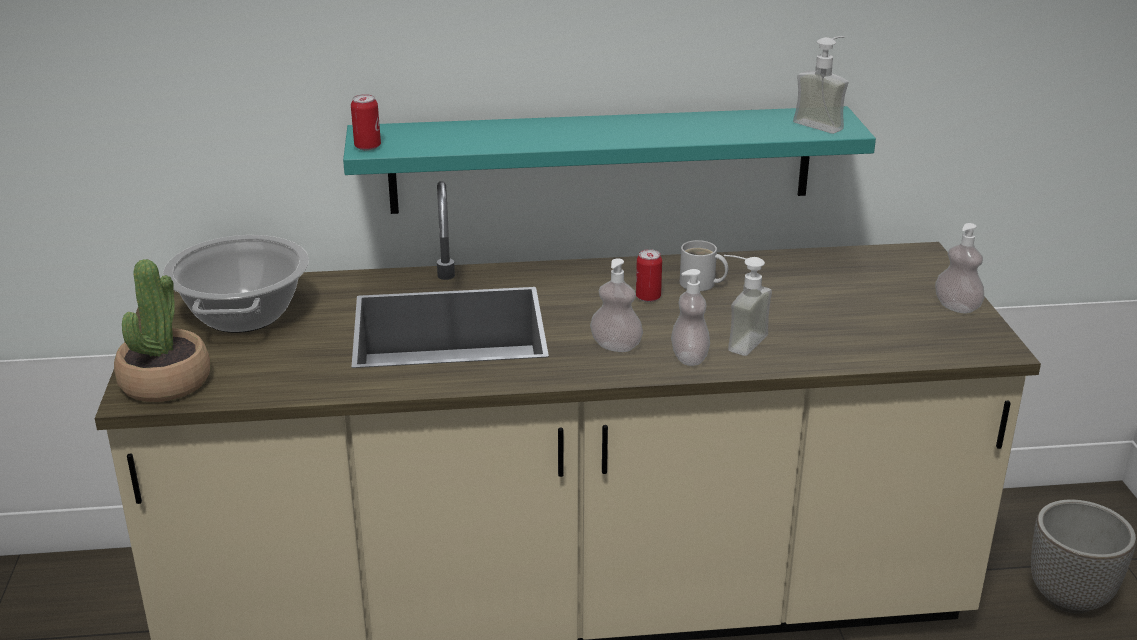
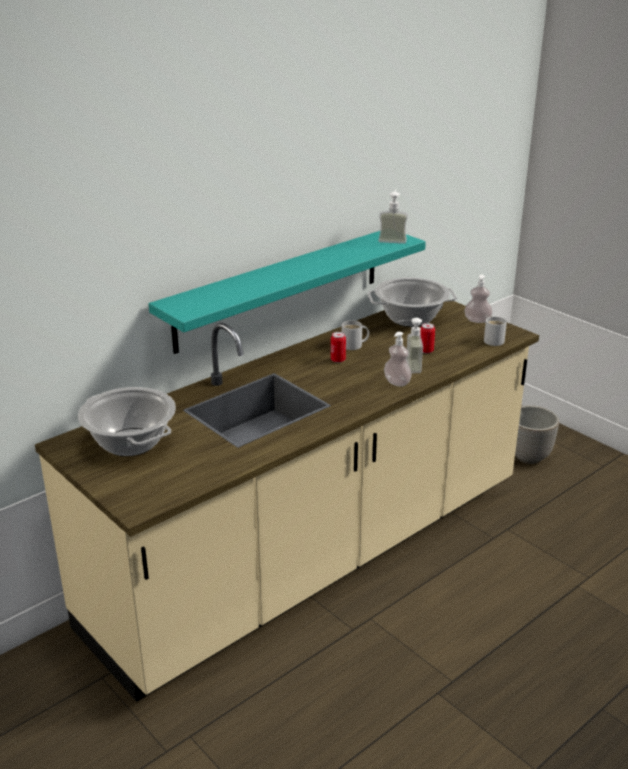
camera: 35 degrees left, 0 degrees up
(165, 382) = (142, 494): potted plant -> none
(367, 147) = (185, 312): can -> can (426, 351)
(616, 346) = (356, 389): soap dispenser -> none
(846, 271) = (410, 318): none -> cooking pot
(944, 347) = (495, 340): none -> white mug

